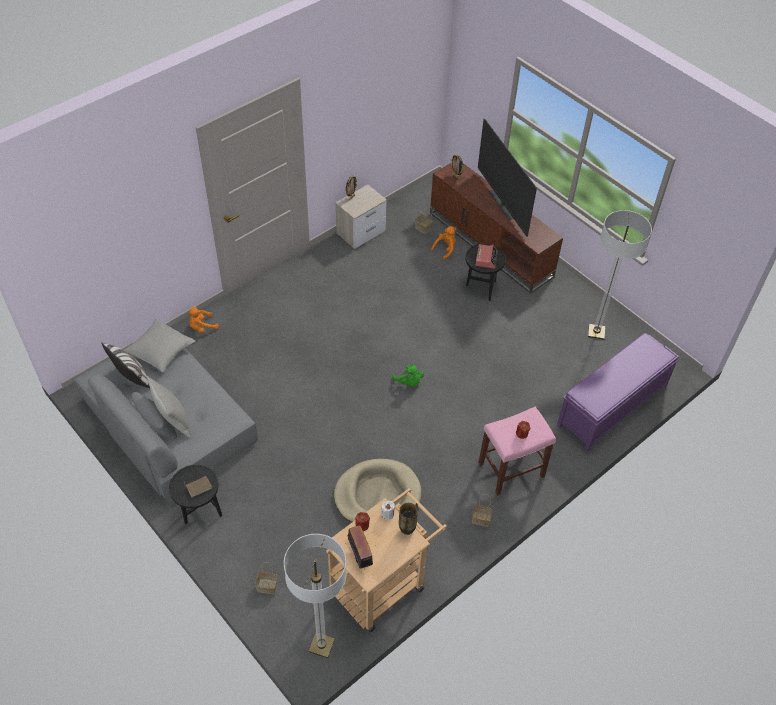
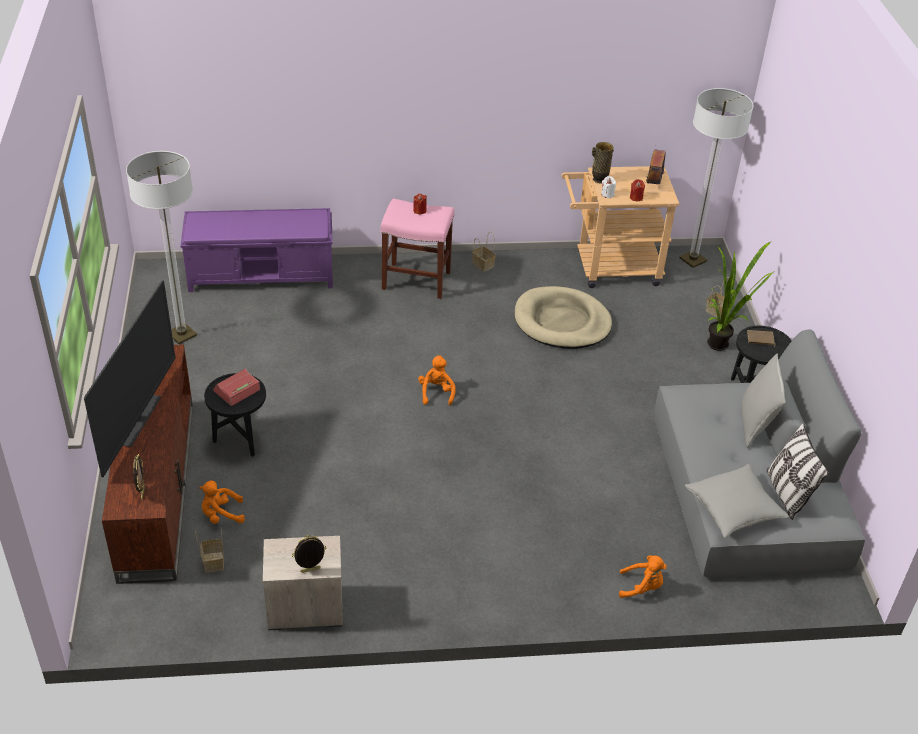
camera: 145 degrees left, 10 degrees down
(244, 549) = (723, 344): none -> potted plant
(409, 382) = (436, 392): green plush toy -> orange plush toy

